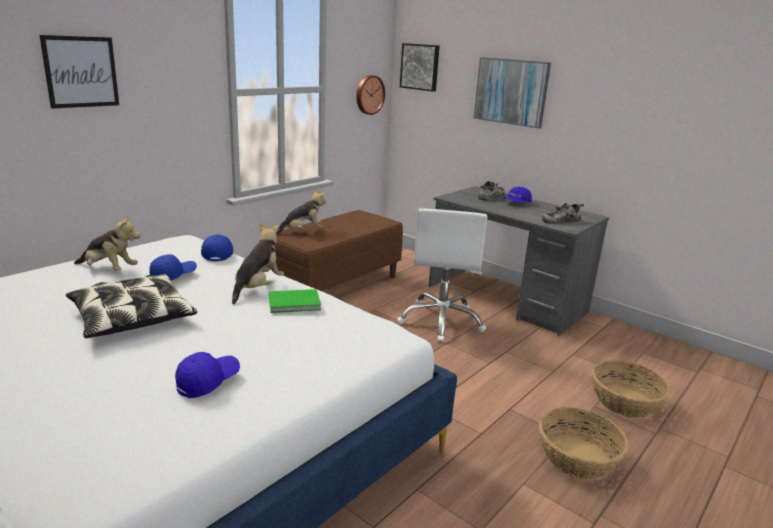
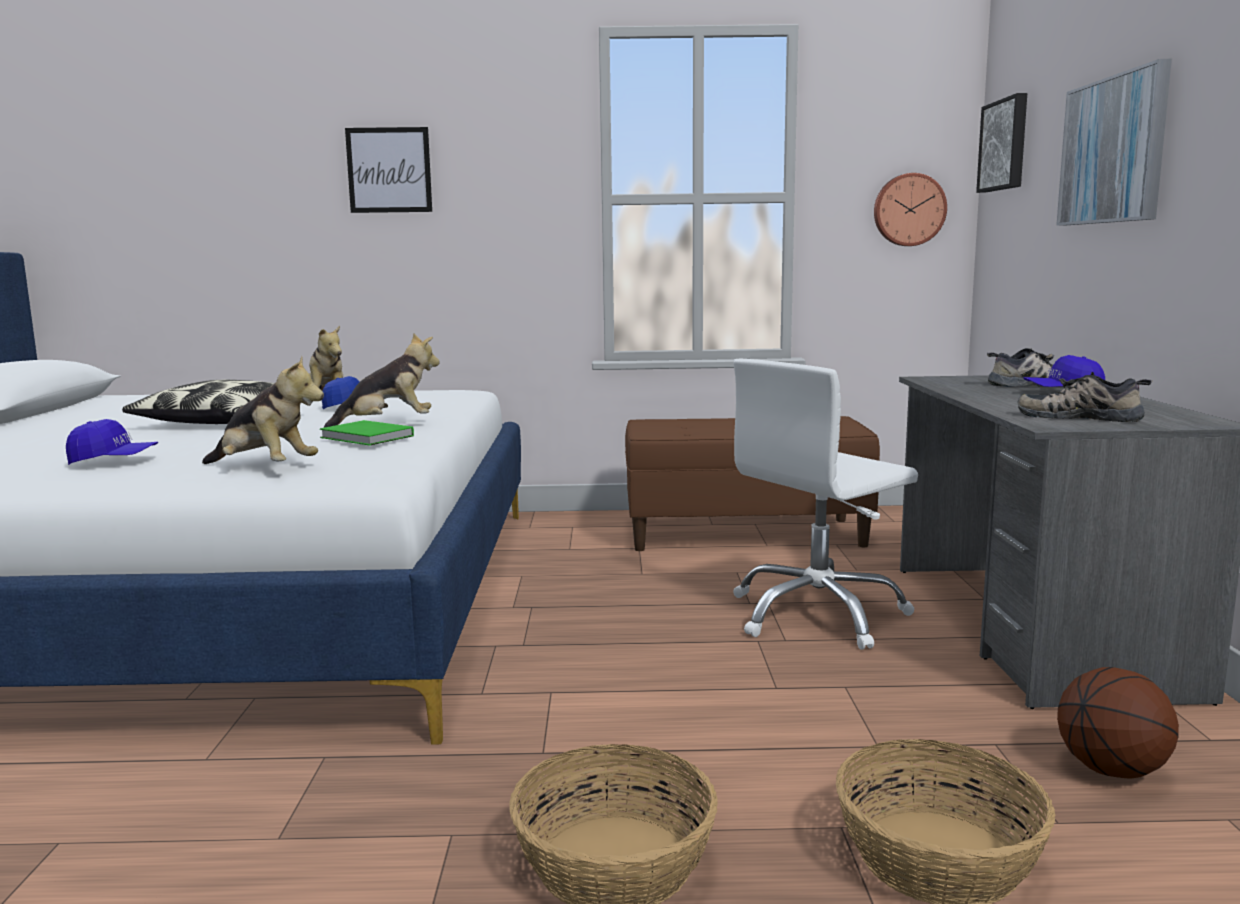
camera: 50 degrees right, 10 degrees down
(218, 254) = (448, 401): blue cap -> none
(302, 231) = (683, 423): plush toy -> plush toy (264, 469)
(605, 349) = (1112, 769): none -> basketball

